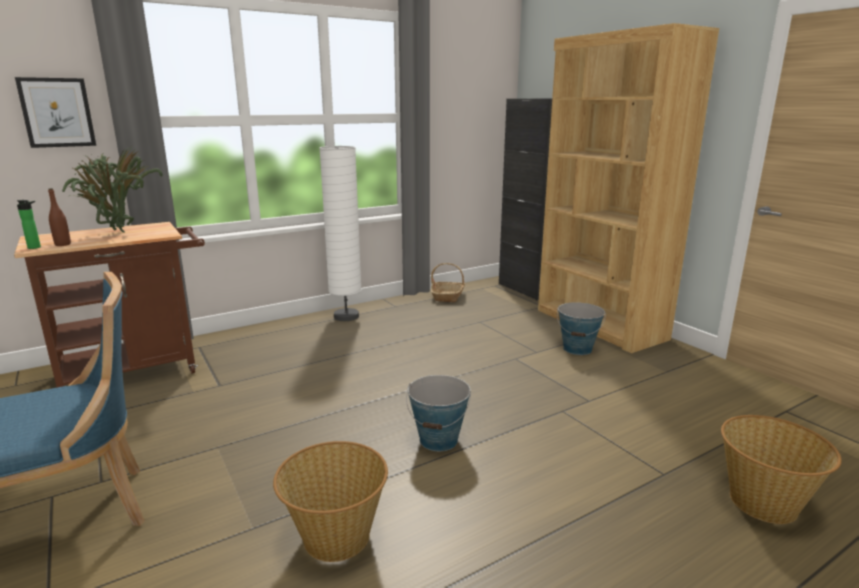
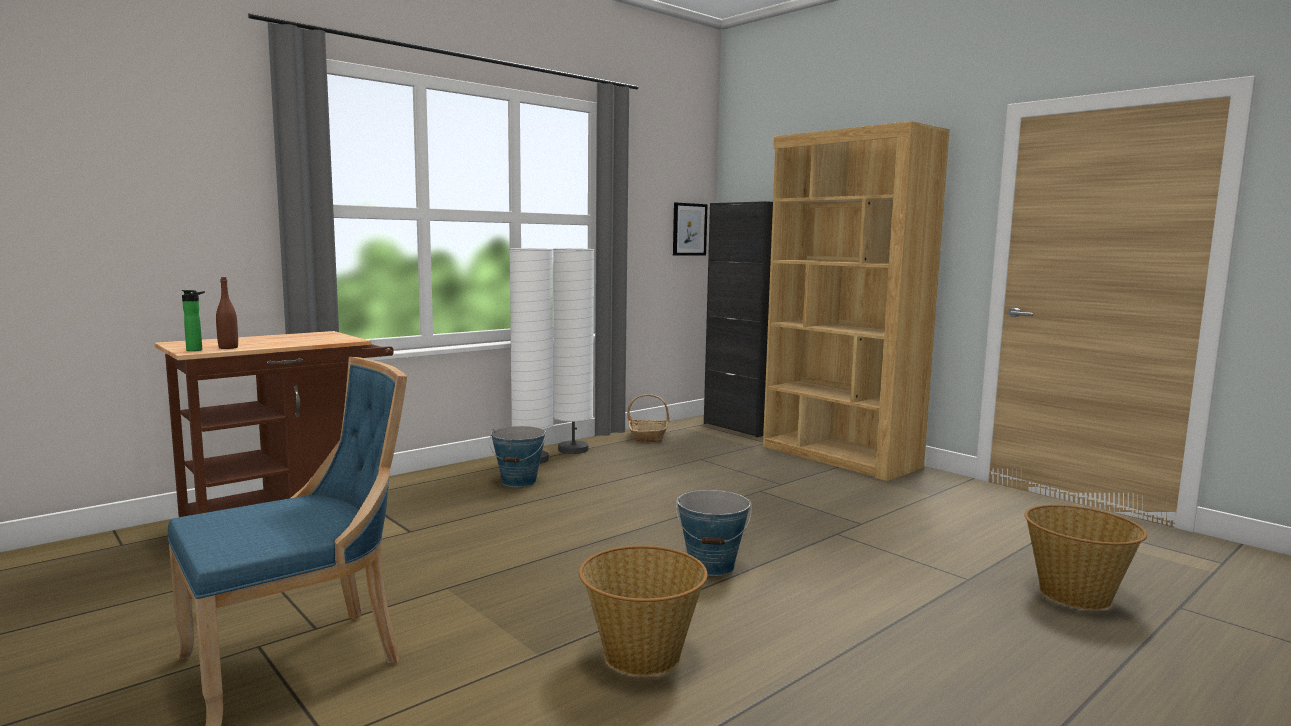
camera: 10 degrees left, 10 degrees down
(57, 112) = (209, 193): picture -> picture (689, 229)
(119, 233) = (286, 339): potted plant -> none
(382, 307) = (573, 449): none -> white floor lamp
(577, 349) = (826, 479): bucket -> bucket (519, 481)

